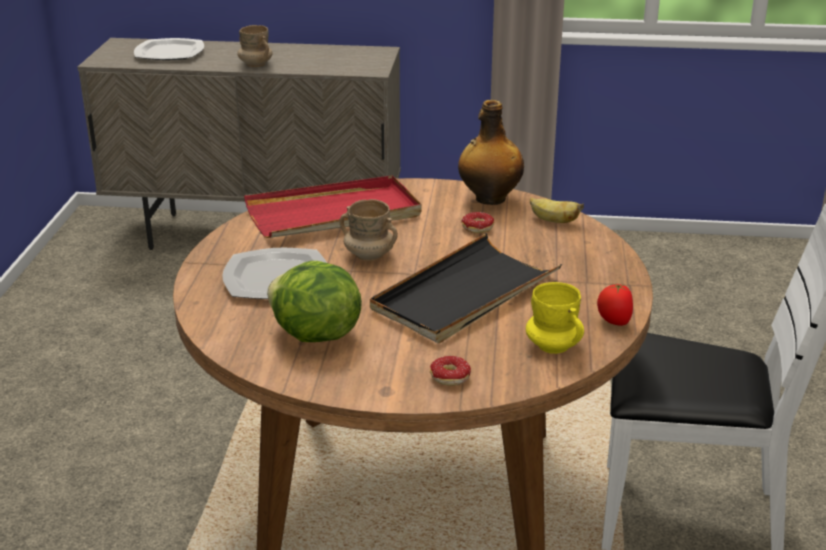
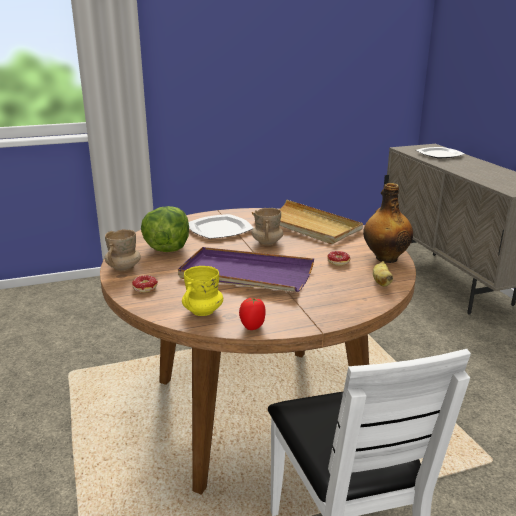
camera: 65 degrees right, 5 degrees down
(255, 64) = (461, 170): beige mug -> beige mug (123, 268)
(334, 214) = (307, 225): red tray -> beige tray
(464, 294) = (245, 274): black tray -> purple tray

